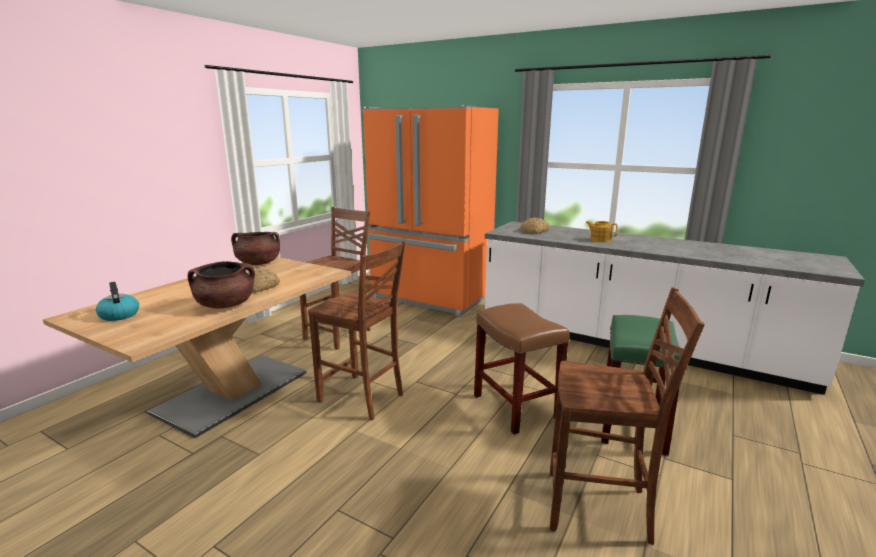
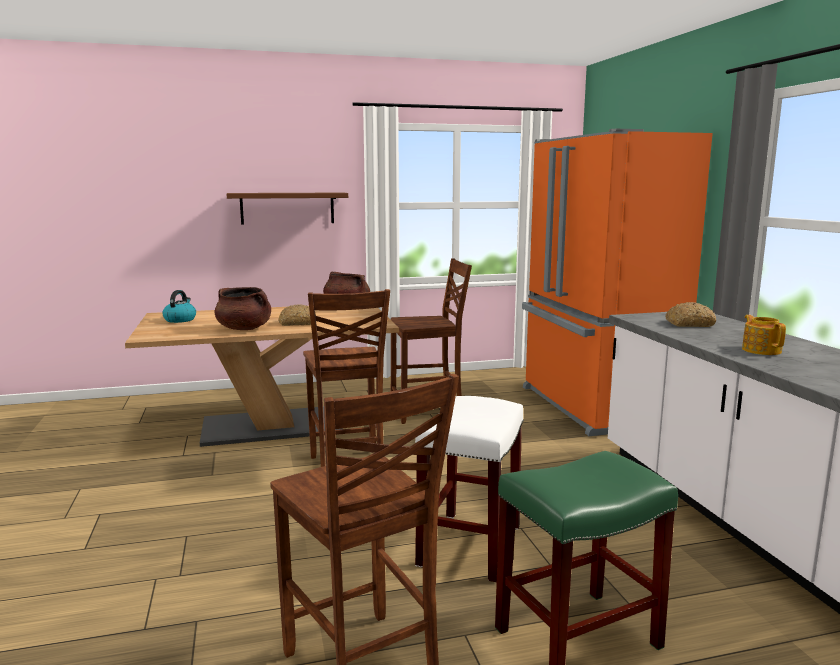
camera: 45 degrees right, 5 degrees down
(149, 174) = (287, 208): none -> brown shelf
(515, 407) = (469, 544): brown stool -> white stool

